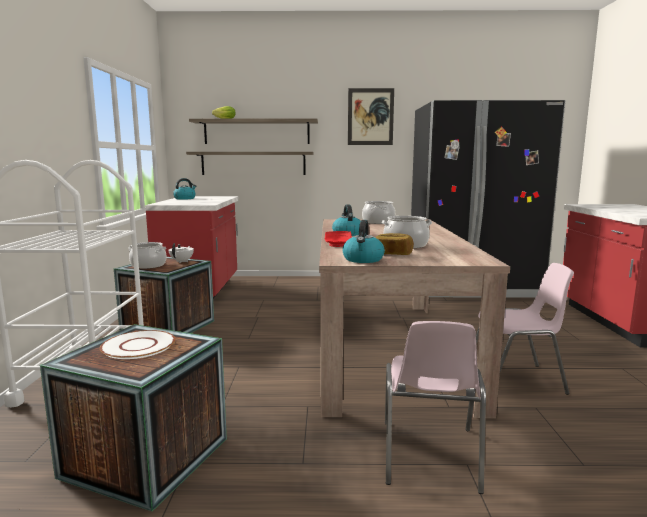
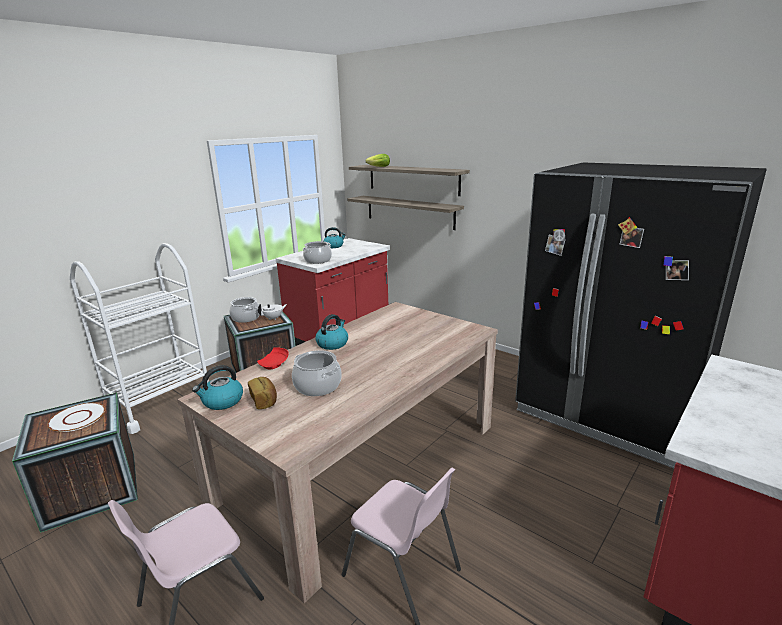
camera: 40 degrees right, 10 degrees up
(370, 117) = (527, 168): picture -> none
(378, 222) = (423, 323): cooking pot -> cooking pot (318, 260)

